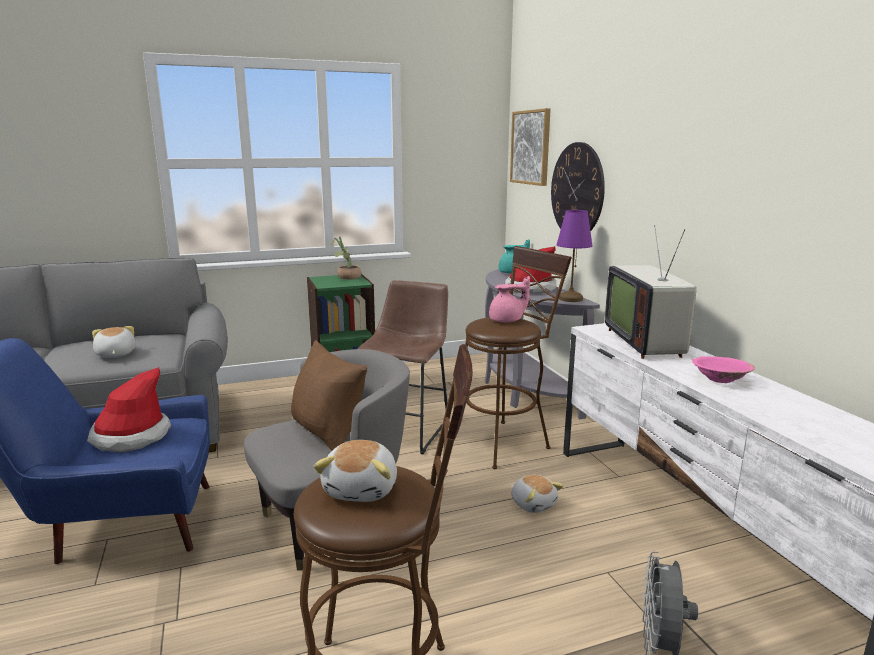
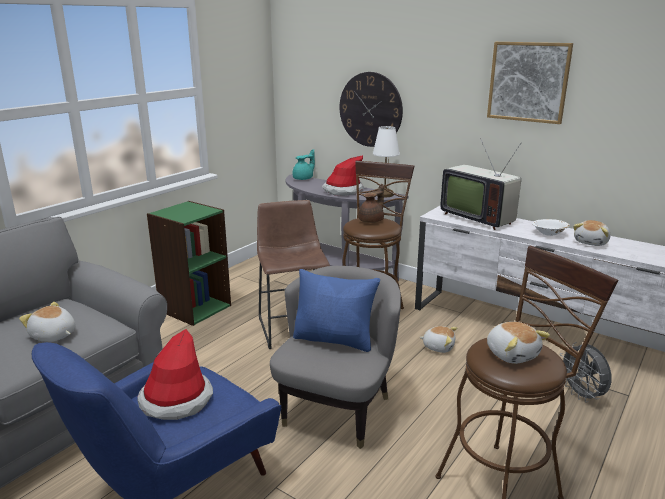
camera: 35 degrees left, 5 degrees up
(327, 432) = (335, 339): brown pillow -> blue pillow
(346, 277) = (187, 207): potted plant -> none
(507, 320) = (372, 220): pink teapot -> brown teapot
(531, 147) = (307, 72): picture -> picture (528, 82)
(570, 299) = (384, 194): purple table lamp -> white table lamp
(720, 379) = (549, 233): pink bowl -> white bowl
(773, 405) = (591, 242): none -> plush toy

